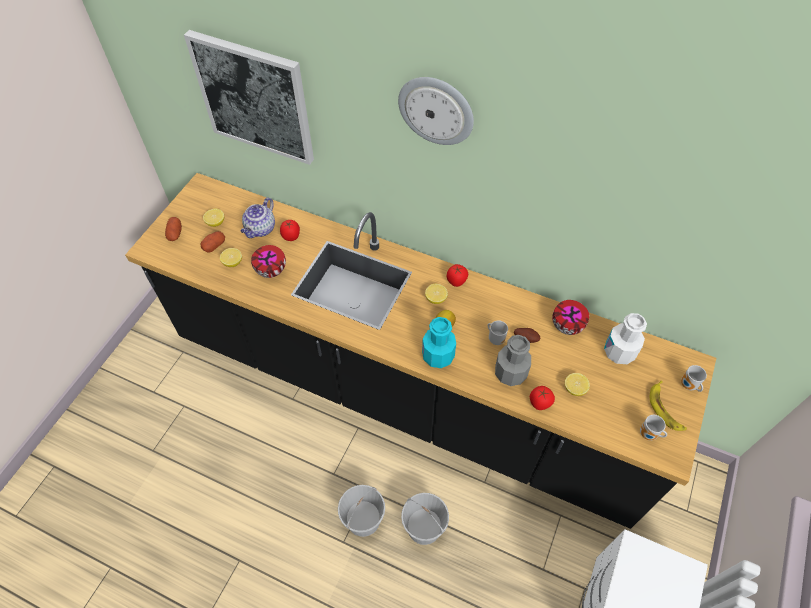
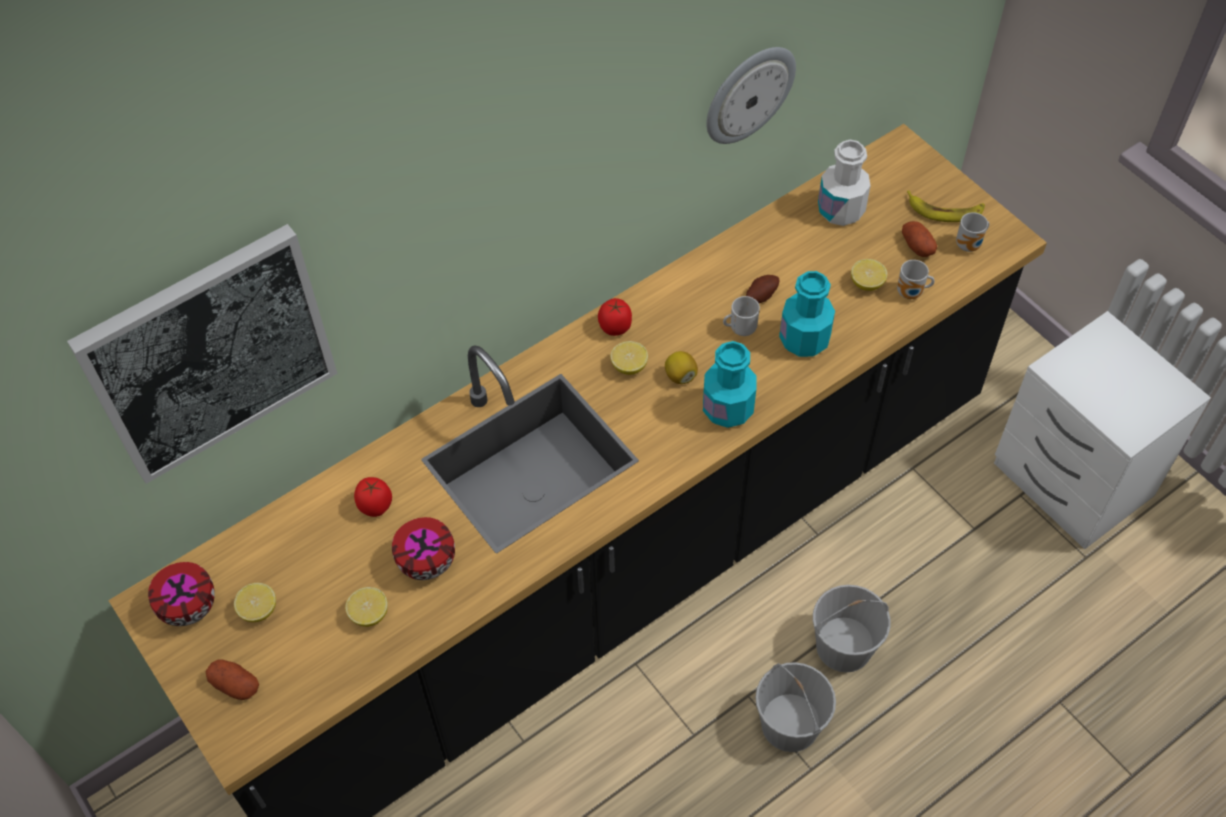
camera: 60 degrees left, 0 degrees up
(214, 245) = (311, 630): potato -> potato (917, 246)
(260, 229) = (326, 545): teapot -> none
(436, 110) = (513, 114): wall clock -> wall clock (748, 93)
(510, 373) = (804, 339): grey bottle -> turquoise bottle
(540, 403) = (867, 331): tomato -> none
(568, 326) = (769, 241): bowl -> bowl (190, 606)
(688, 386) = (926, 171): mug -> mug (911, 294)

